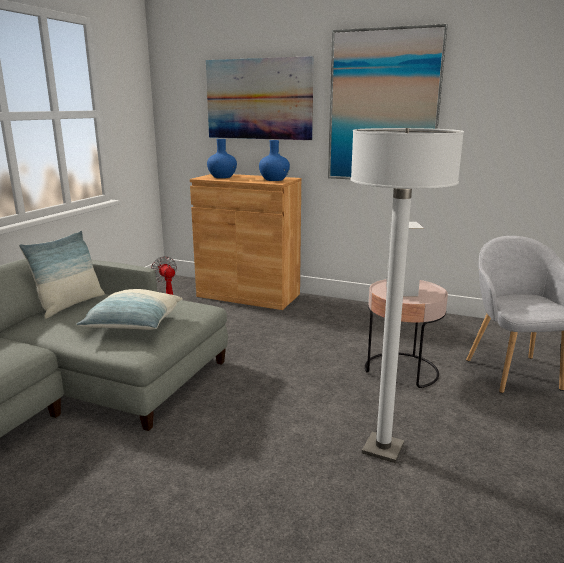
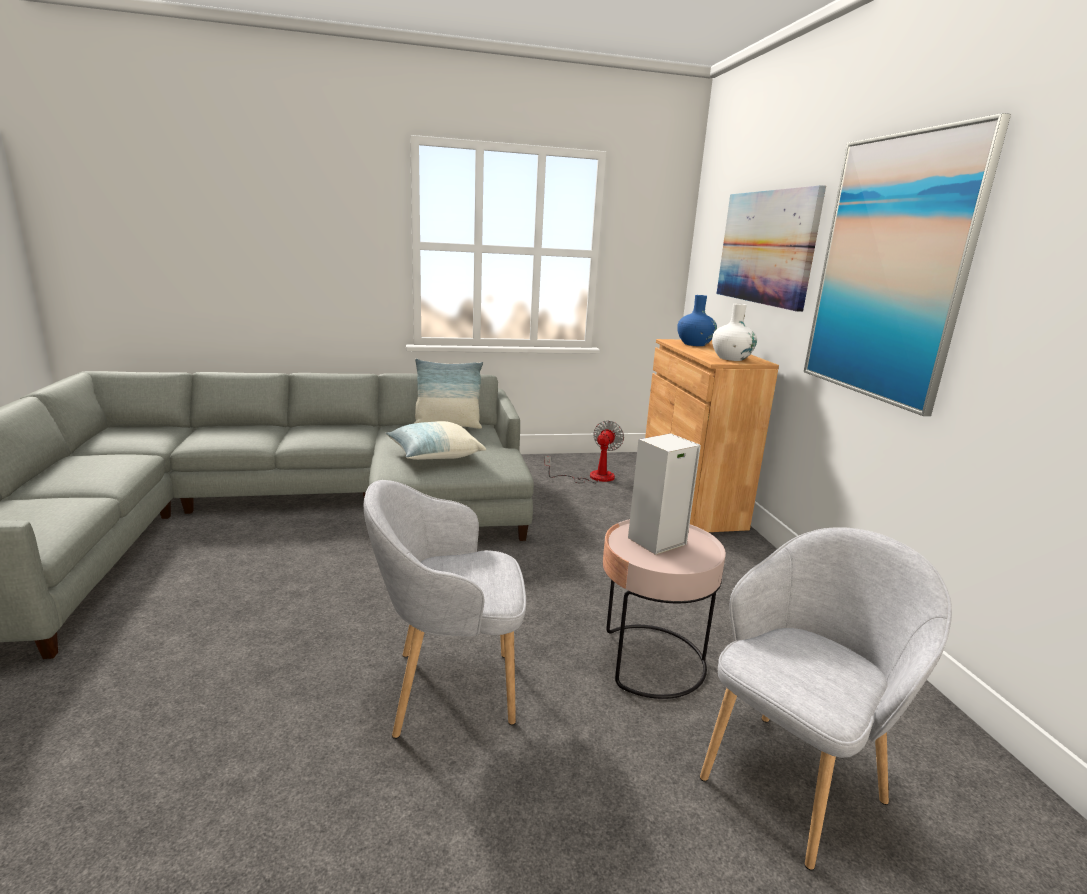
camera: 55 degrees right, 0 degrees up
(274, 179) = (731, 358): blue vase -> white vase
(383, 449) = (448, 689): white floor lamp -> grey armchair

